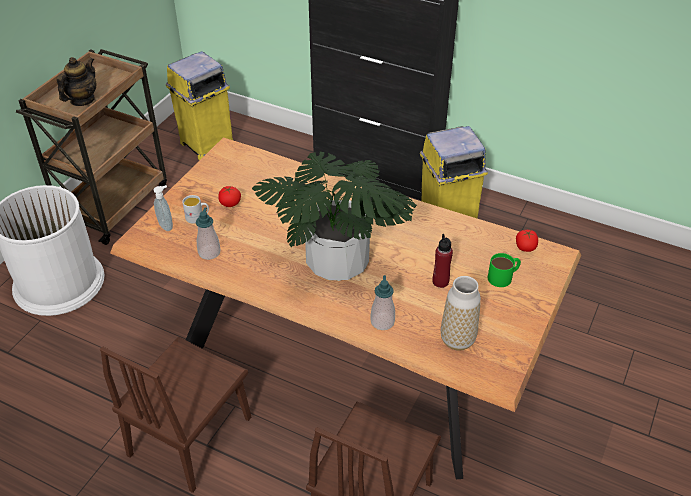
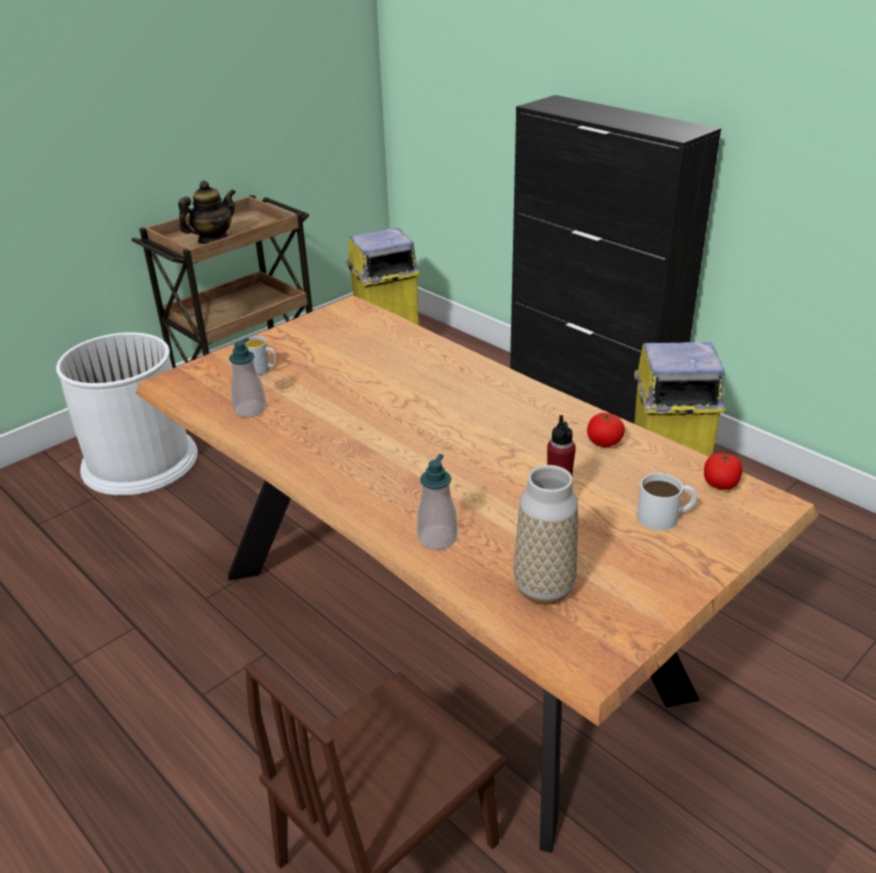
camera: 20 degrees right, 10 degrees down
(167, 225) = (218, 372): soap dispenser -> none
(190, 436) = (188, 677): brown chair -> none
(230, 203) = (314, 362): tomato -> tomato (604, 442)
(337, 262) = (415, 451): potted plant -> none
(504, 277) = (665, 516): green mug -> white mug

